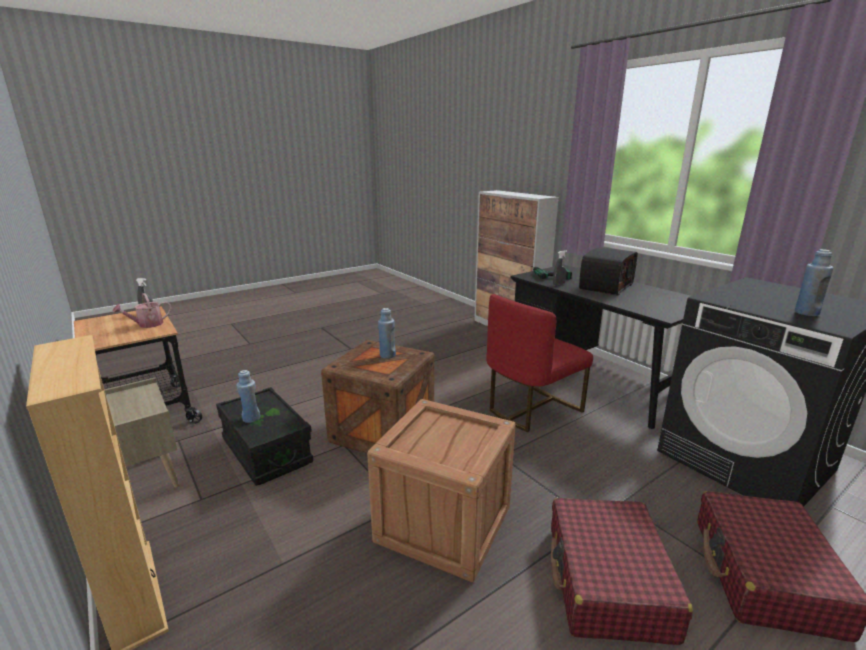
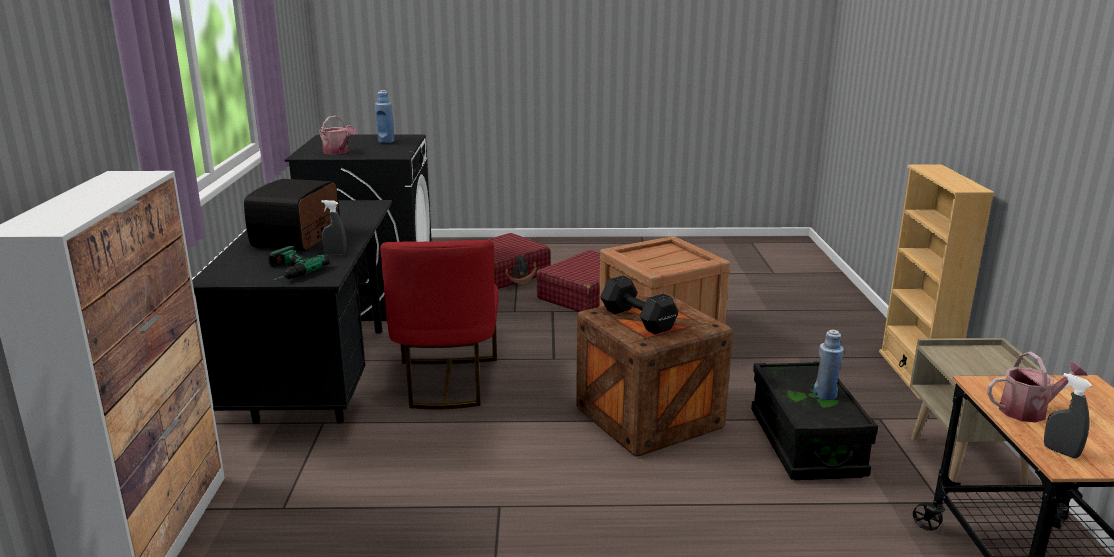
camera: 145 degrees left, 0 degrees up
(387, 355) = (638, 320): blue bottle -> black dumbbell
(531, 408) = (446, 383): red chair -> red chair turned 90 degrees clockwise
(605, 286) = (298, 238): radio -> radio turned 60 degrees counterclockwise
(759, 290) = (338, 152): none -> watering can

